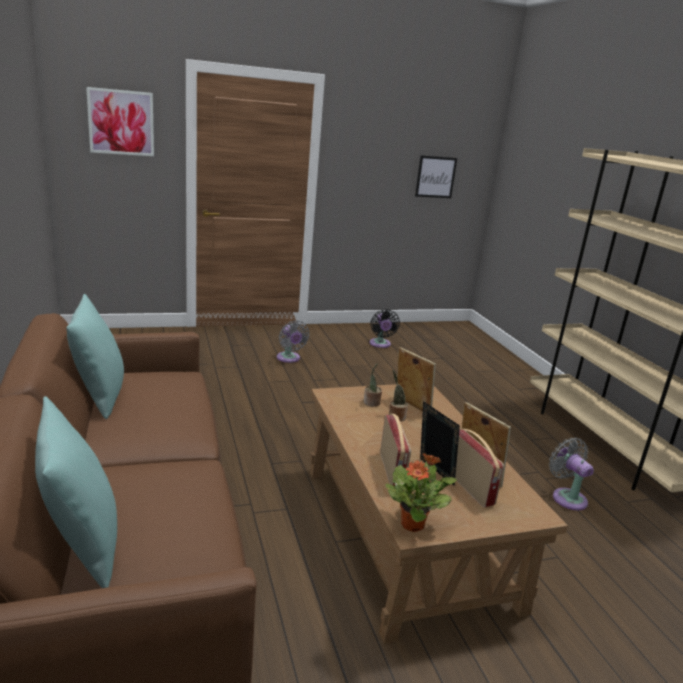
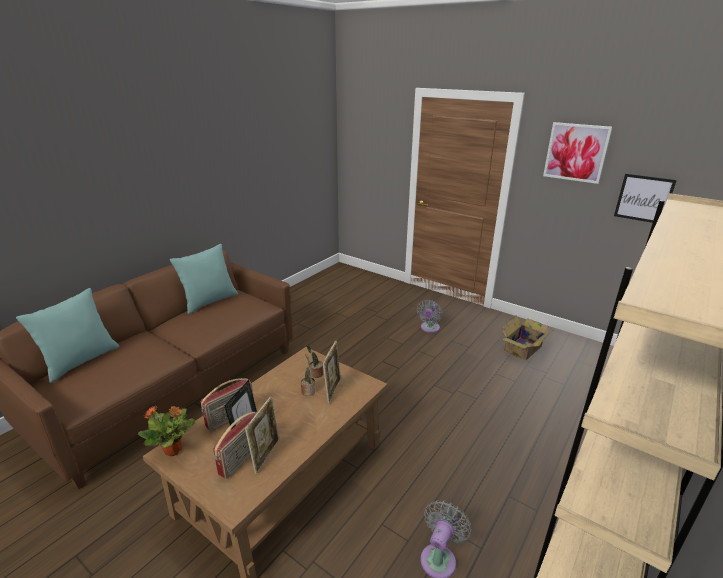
camera: 55 degrees right, 5 degrees up
(121, 122) = (375, 134): picture -> picture (576, 152)
(380, 344) = (524, 348): black fan -> cardboard box

